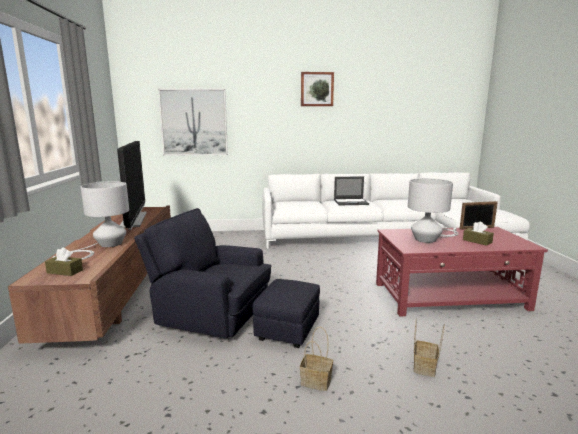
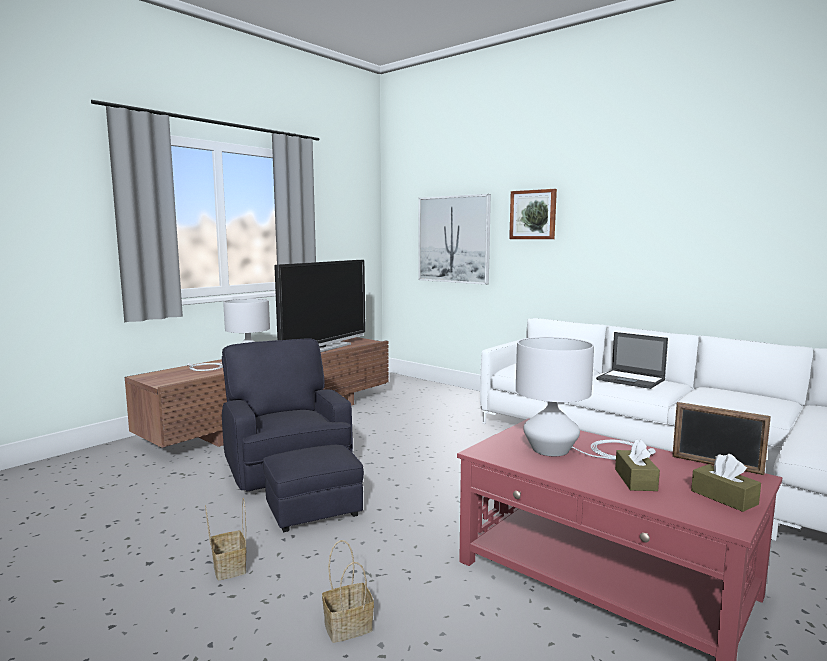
camera: 45 degrees right, 5 degrees down
(65, 271) = (170, 376): brown tissue box -> brown tissue box (724, 497)
(317, 89) = (618, 186): picture -> picture (533, 214)

